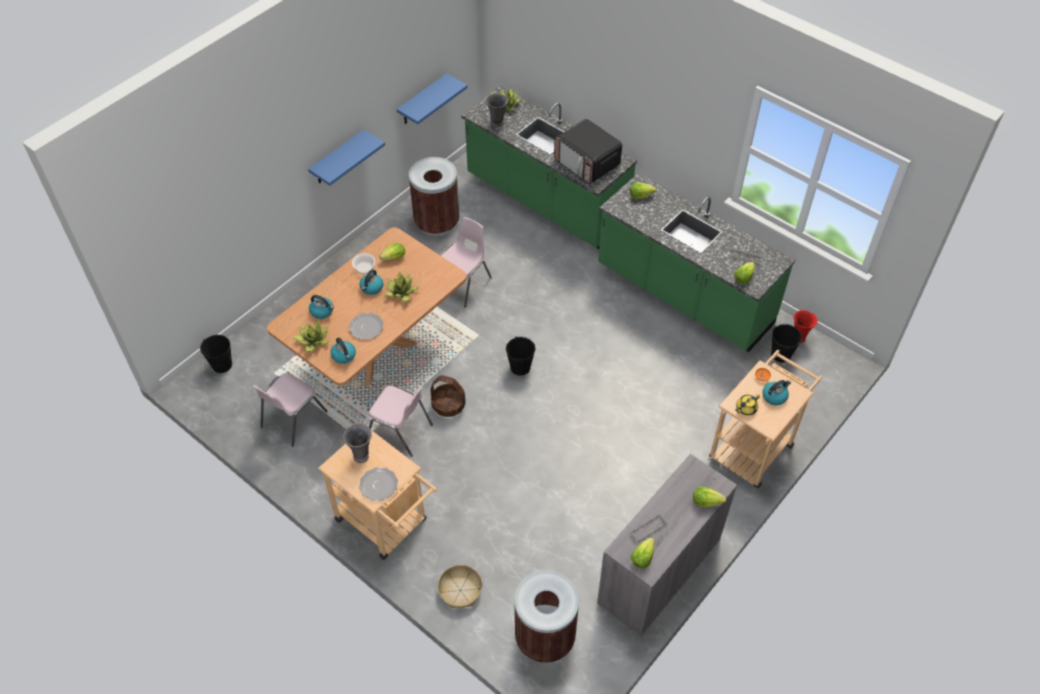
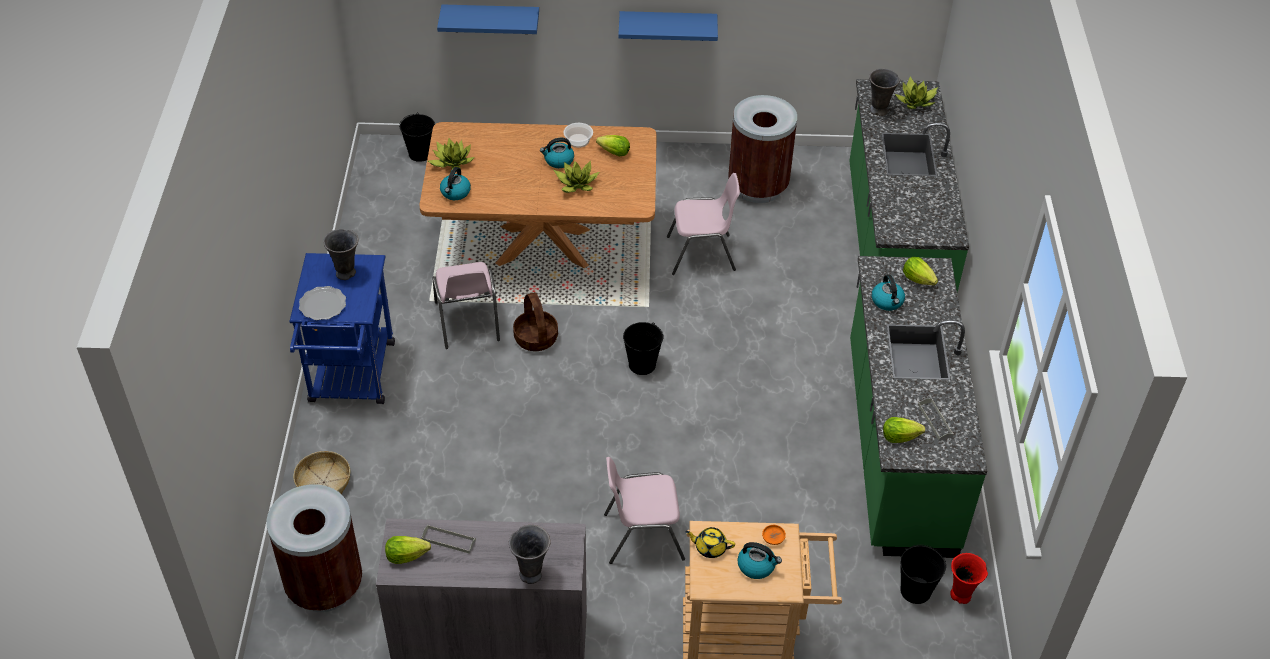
camera: 50 degrees right, 5 degrees down
(292, 419) = (406, 238): pink chair -> pink chair (642, 535)
(322, 311) = (493, 146): kettle -> kettle (887, 301)
(366, 327) = (506, 186): plate -> none
(387, 524) = (351, 379): beige cart -> blue cart
(422, 100) = (823, 34): blue shelf -> blue shelf (491, 19)
(587, 163) = (911, 210): microwave -> none
(706, 501) = (531, 573): lettuce -> grey vase

